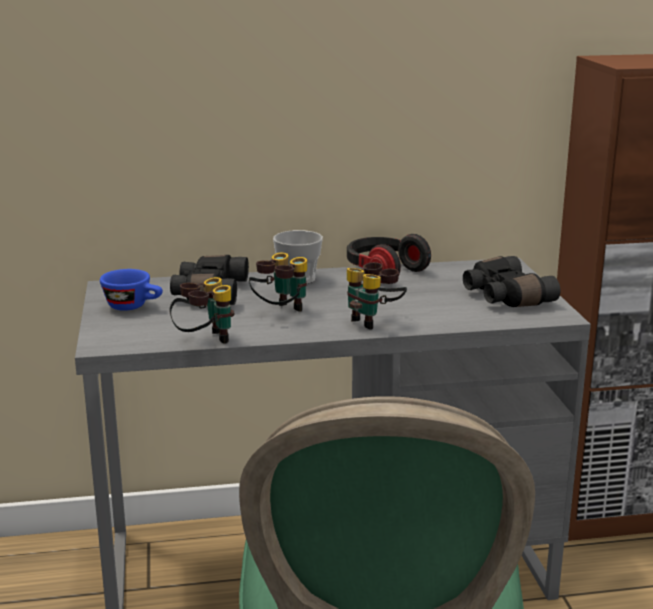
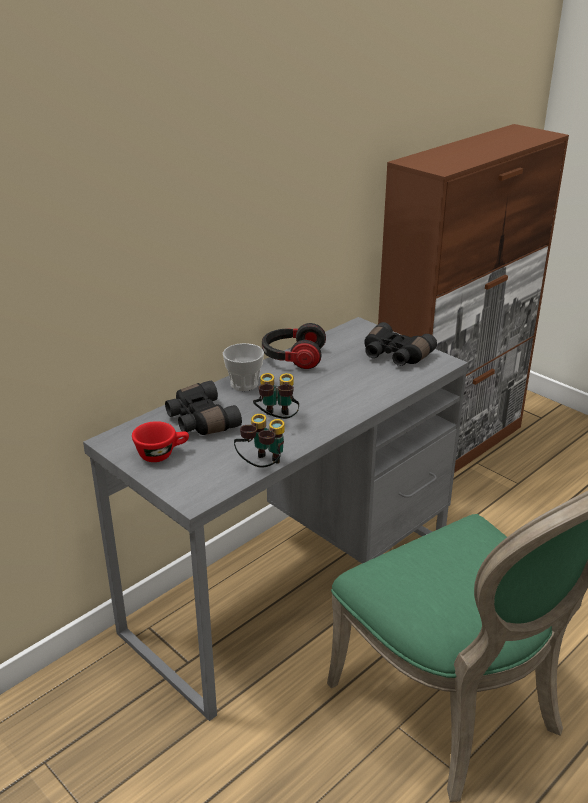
camera: 35 degrees left, 10 degrees up
(134, 306) = (162, 454): blue cup -> red cup
(374, 321) = (346, 406): binoculars -> none

